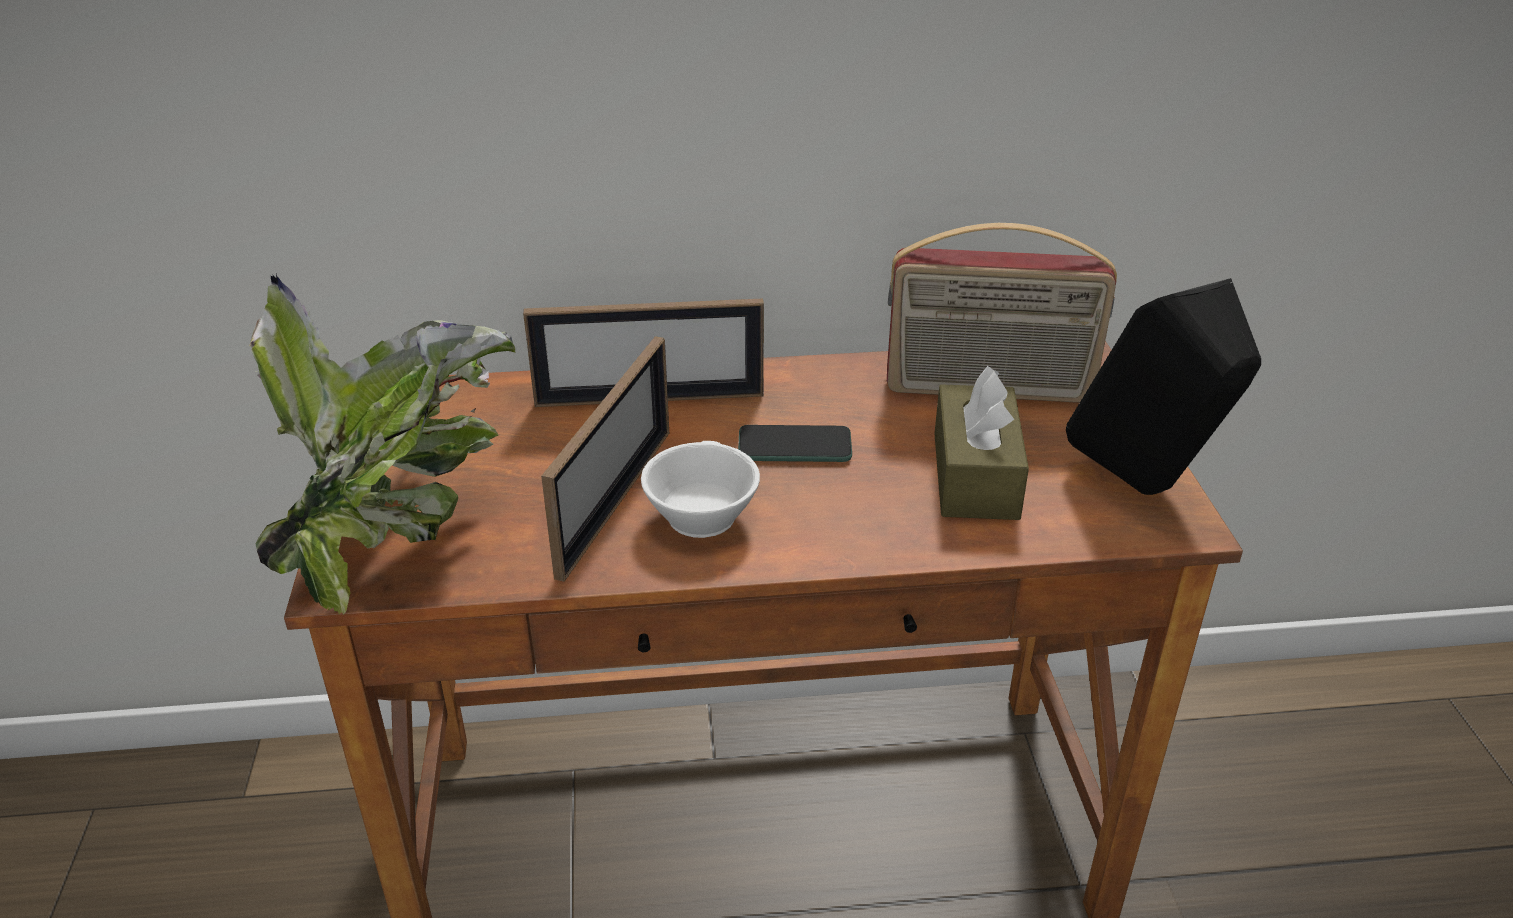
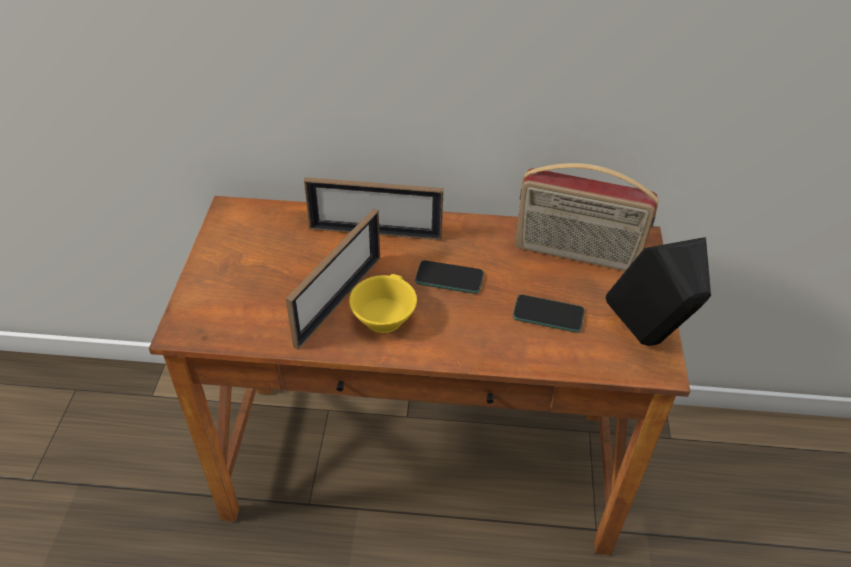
camera: 10 degrees right, 10 degrees up
(398, 530) = (217, 302): potted plant -> none
(697, 513) = (382, 316): white cup -> yellow cup
(975, 475) = (548, 314): brown tissue box -> phone

